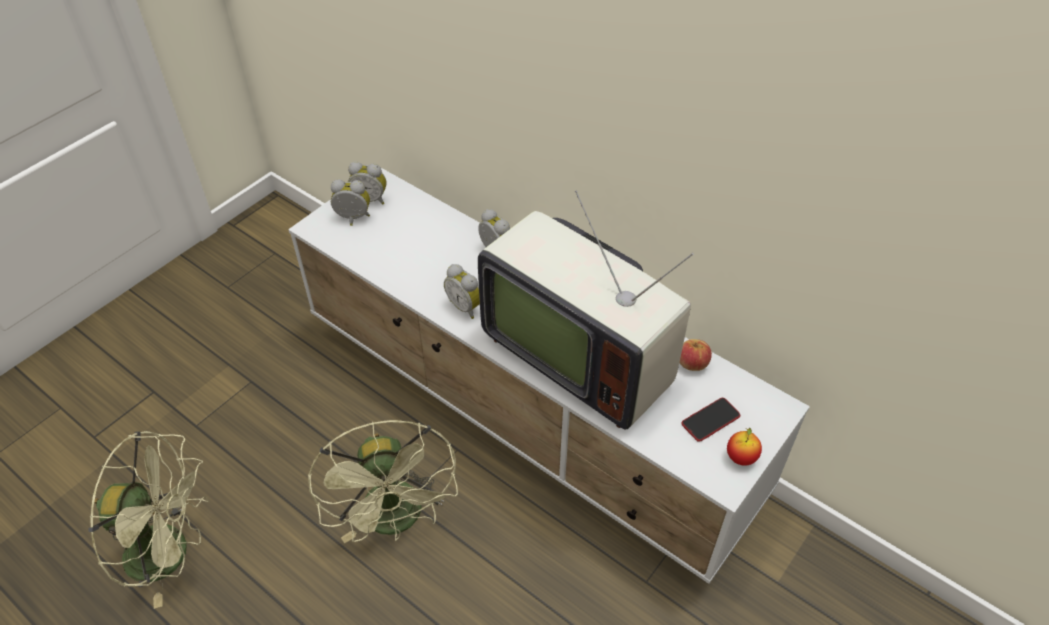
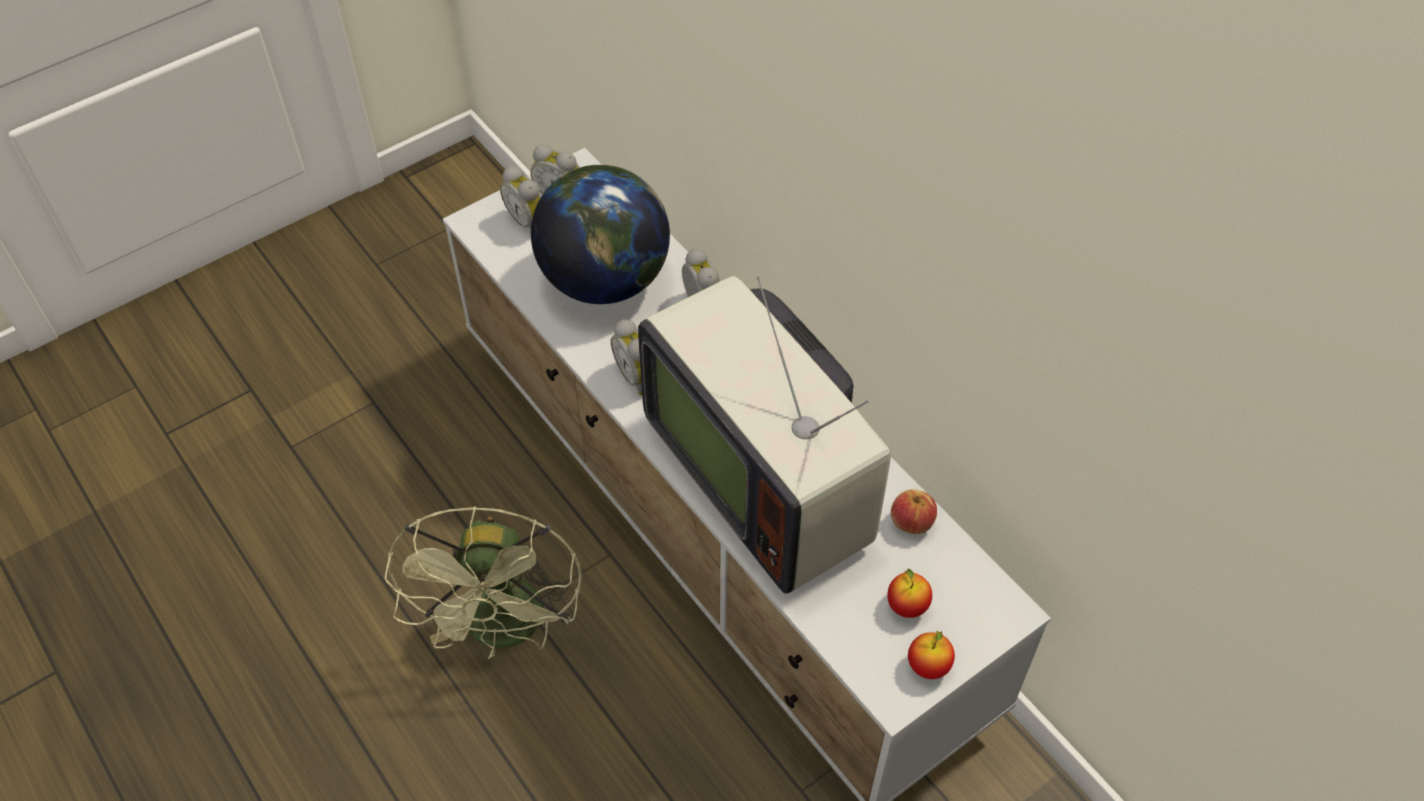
camera: 15 degrees right, 5 degrees up
(171, 552) = (223, 604): green fan -> none
(353, 219) = (529, 220): alarm clock -> alarm clock turned 150 degrees counterclockwise
(421, 247) = (605, 279): none -> globe
(710, 420) = (906, 606): phone -> apple

